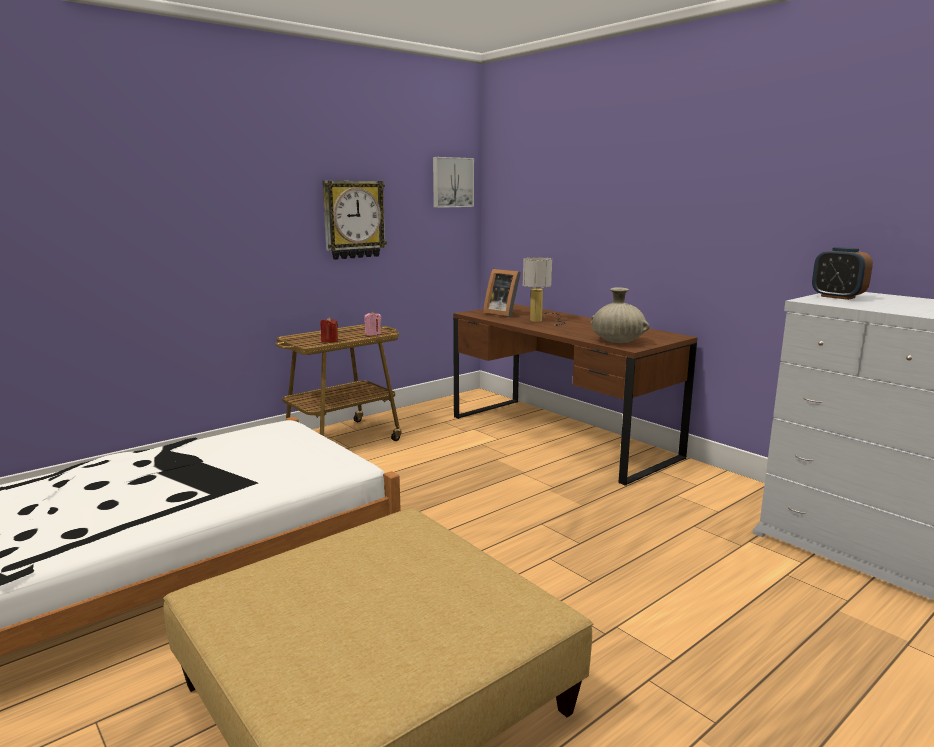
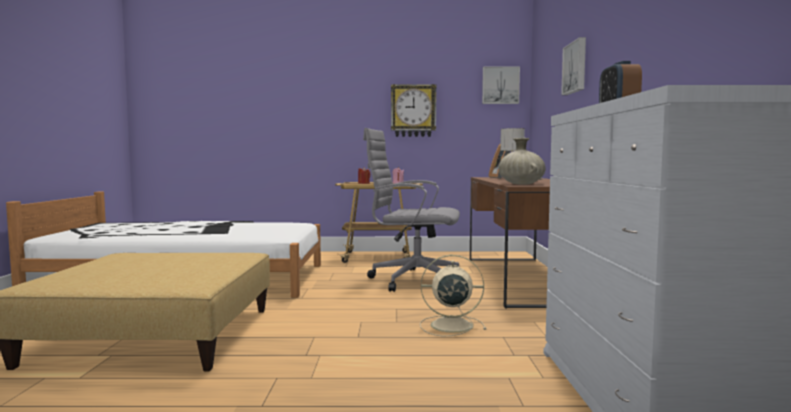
camera: 40 degrees right, 10 degrees down
(465, 470) = (413, 280): none -> grey office chair
(616, 190) = (576, 67): none -> picture
(631, 529) = (449, 325): none -> beige fan

